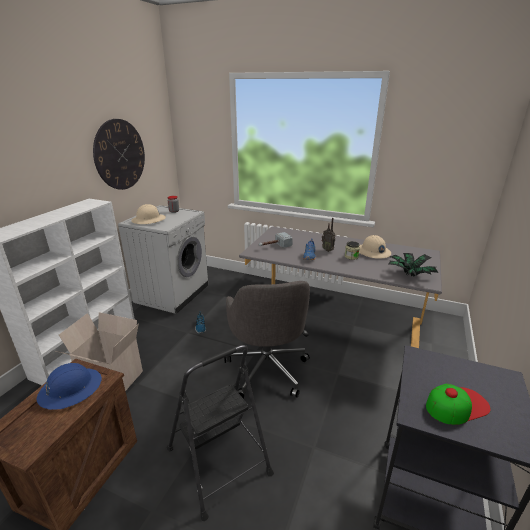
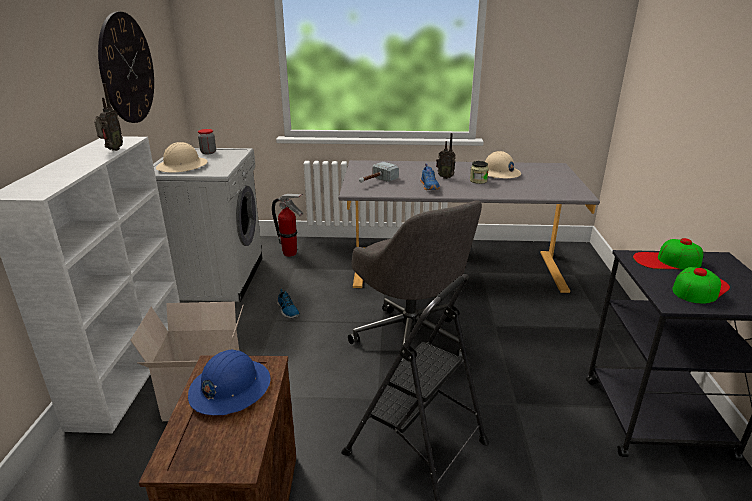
camera: 20 degrees left, 0 degrees up
(79, 210) = (112, 150): none -> radio
(228, 284) = (290, 253): none -> fire extinguisher
(409, 275) = (555, 190): potted plant -> none
(447, 368) = (667, 261): none -> cap

